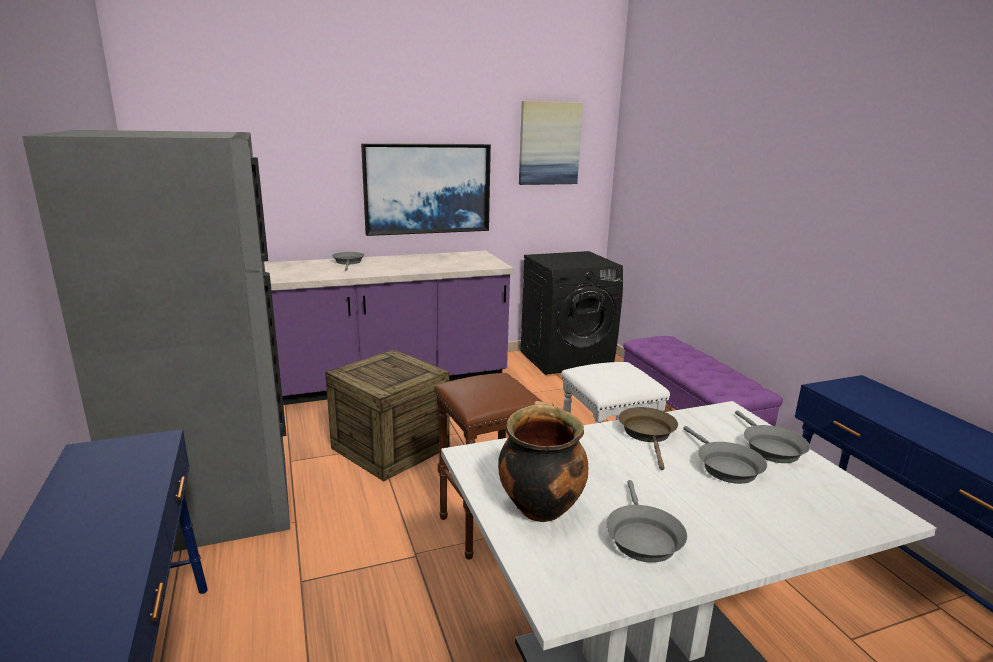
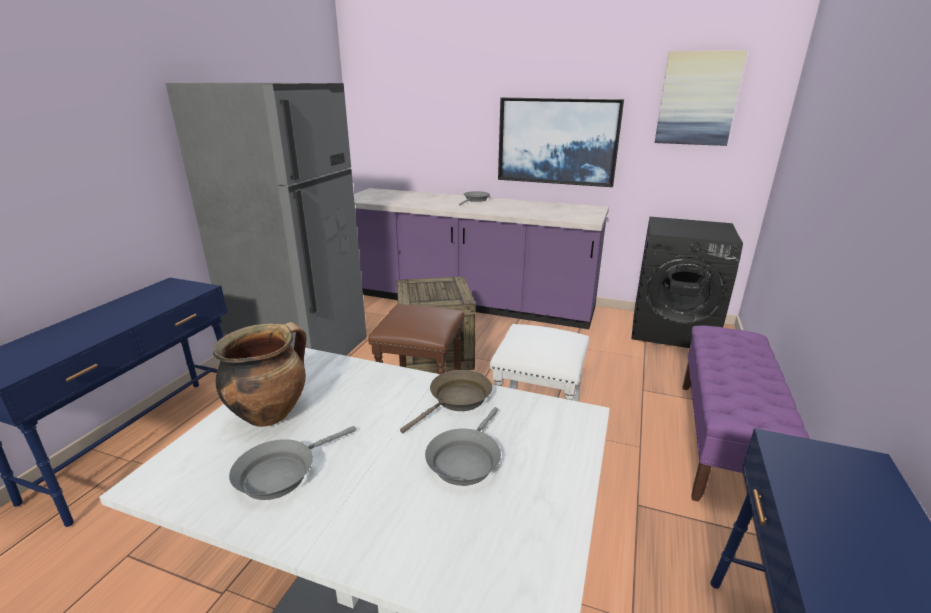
camera: 40 degrees right, 5 degrees up
(769, 448) = (549, 468): grey frying pan -> none

